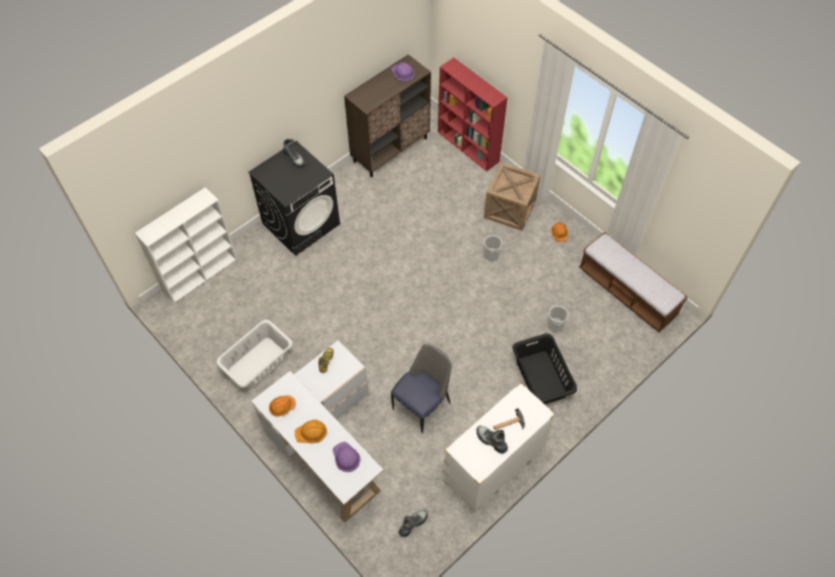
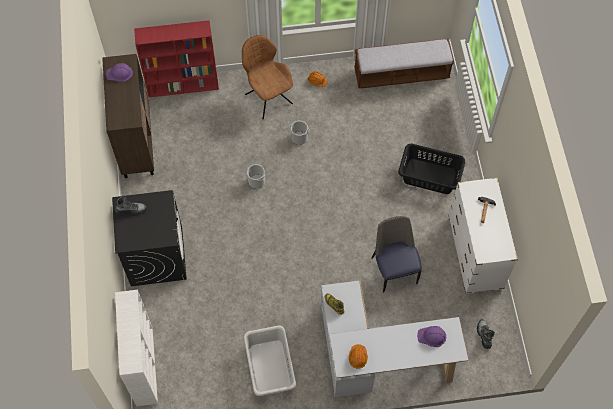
camera: 55 degrees left, 5 degrees up
(311, 432) = (394, 349): orange hard hat -> none
(491, 440) = (490, 230): boot -> none
(509, 209) = (268, 97): crate -> brown chair
(555, 324) = (393, 137): bucket -> bucket (256, 181)

